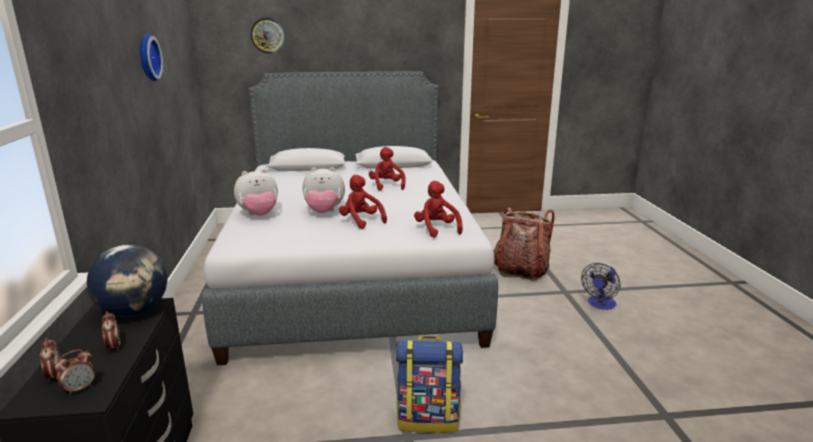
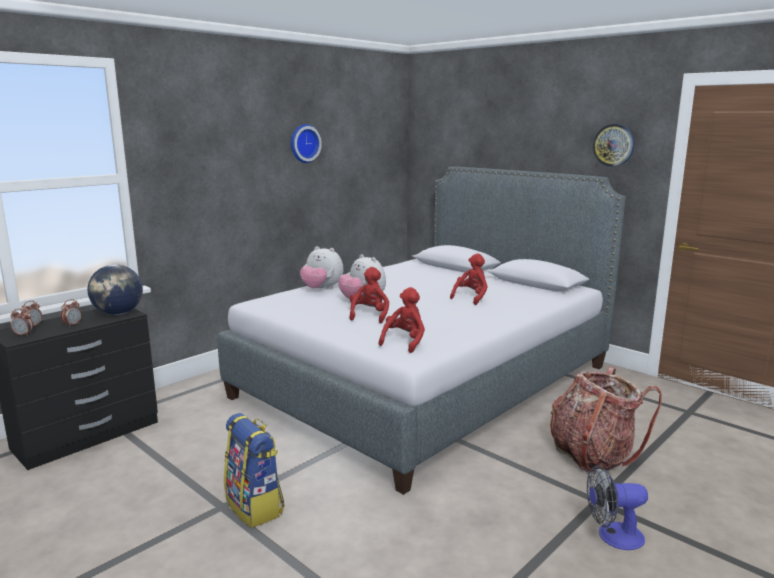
camera: 50 degrees right, 5 degrees down
(268, 35) = (463, 129): wall clock -> wall clock (613, 145)

